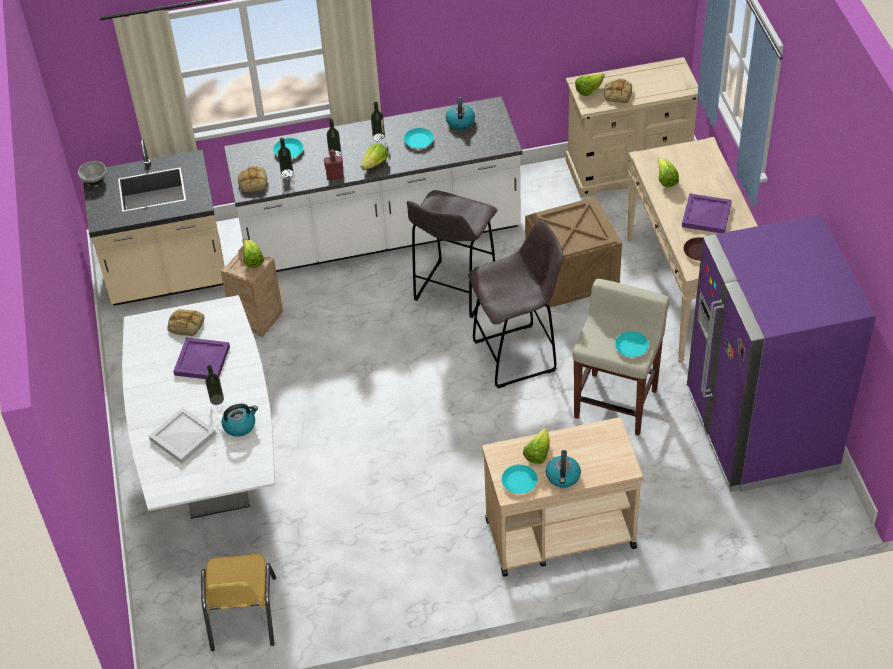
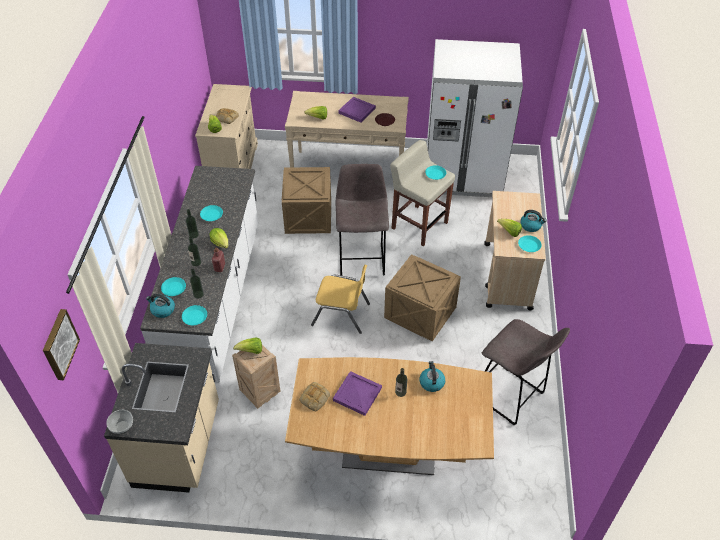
camera: 75 degrees left, 0 degrees up
(83, 56) = (59, 344): none -> picture
(183, 436) = (429, 421): white tray -> none
(213, 466) = (389, 451): white dining table -> brown dining table
(242, 614) = (527, 458): yellow chair -> yellow chair (341, 314)
(252, 182) = (194, 317): bread -> turquoise plate
(443, 446) = (421, 313): none -> crate
(453, 291) = (290, 275): grey stool -> grey stool (511, 396)
(460, 121) = (206, 190): kettle -> kettle (162, 310)
(760, 431) = (463, 175): purple fridge -> white fridge

